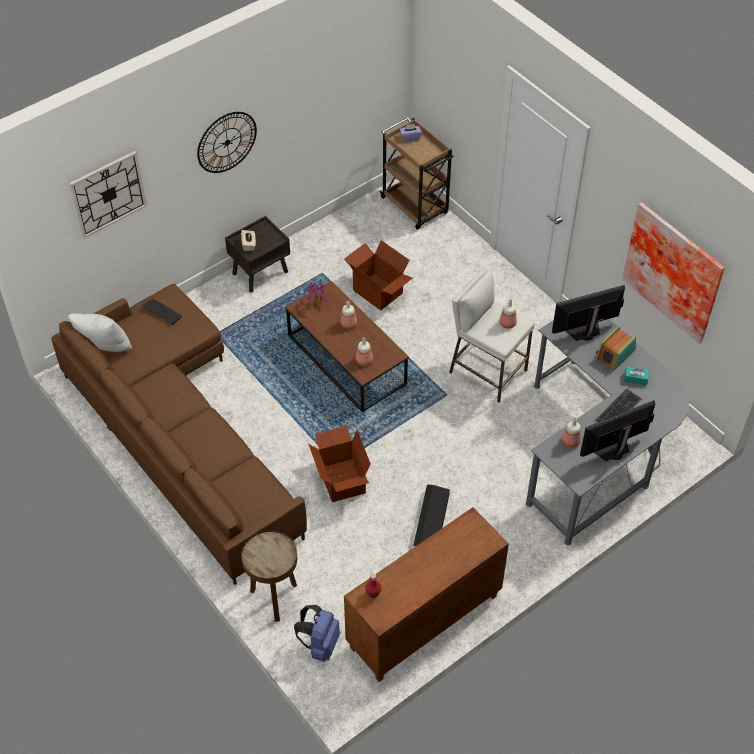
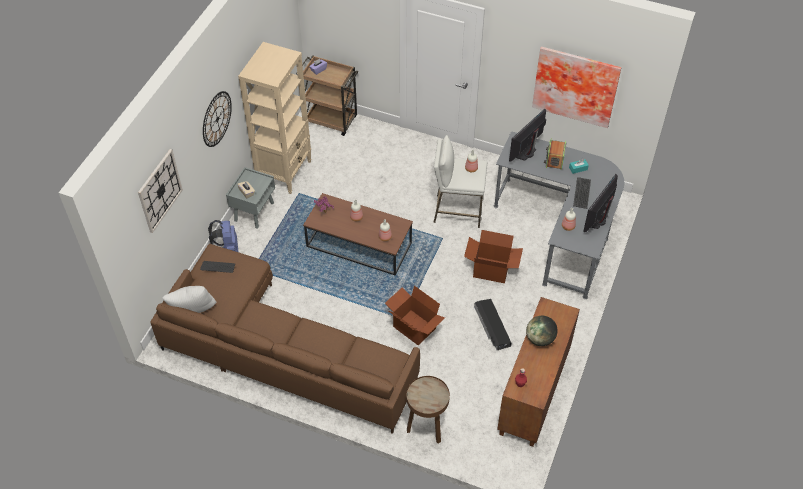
camera: 30 degrees left, 0 degrees up
(260, 272) = (254, 211): brown nightstand -> grey nightstand
(320, 644) = (478, 443): blue backpack -> blue backpack (227, 248)
(323, 243) = (285, 172): none -> beige bookcase
(378, 291) = (347, 189): cardboard box -> cardboard box (491, 269)
(434, 554) = (540, 339): none -> globe

